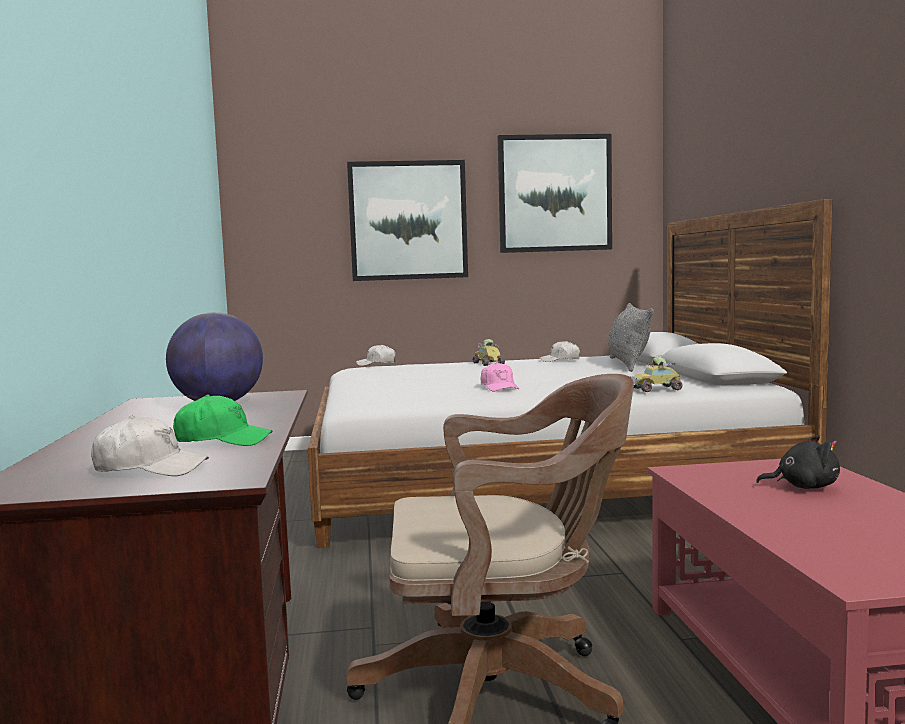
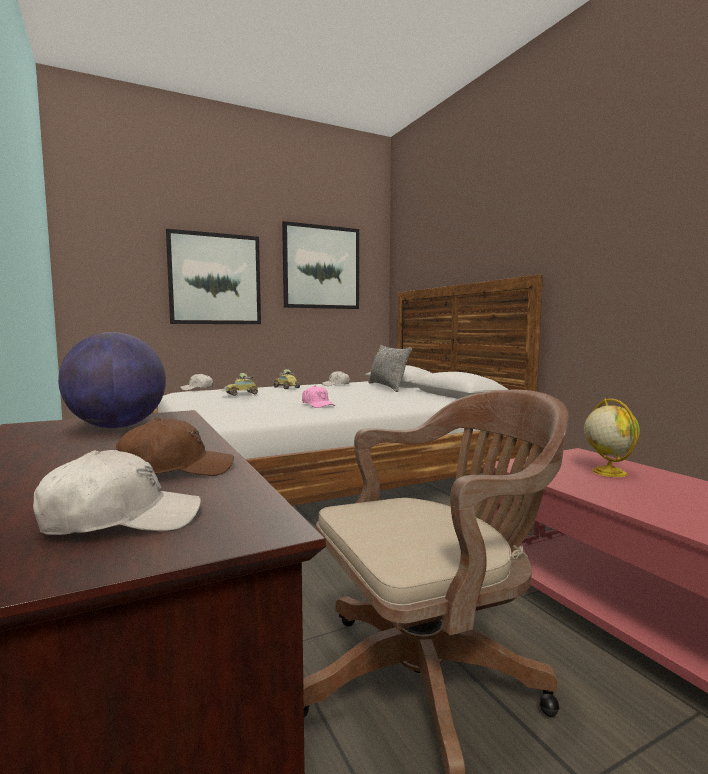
camera: 20 degrees left, 0 degrees up
(223, 440) = (175, 470): green cap -> brown cap
(655, 389) = (432, 403): toy car -> toy car (241, 394)
(803, 487) = (608, 472): black plush toy -> globe

